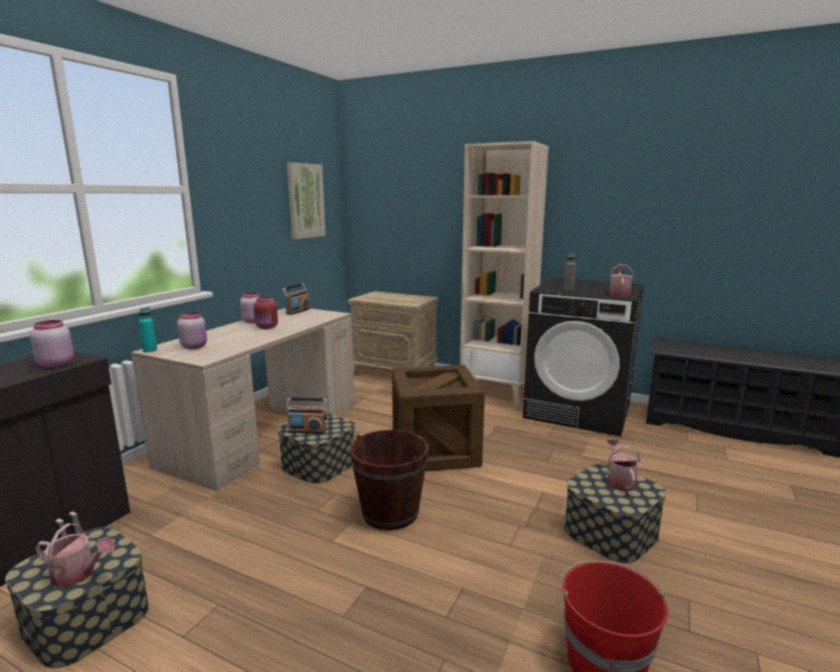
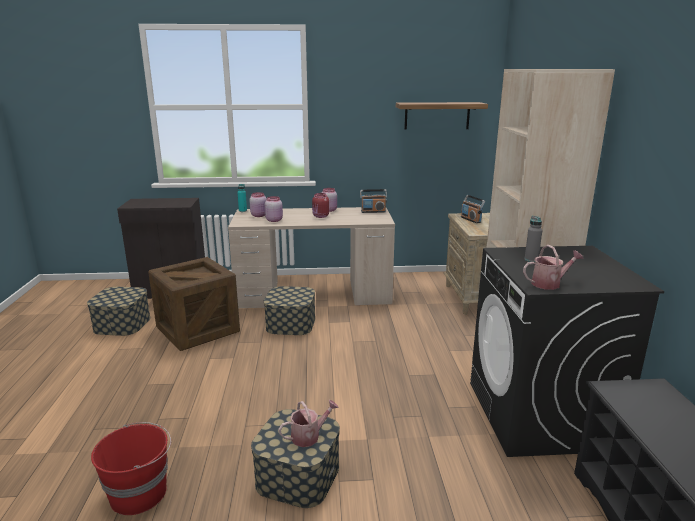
camera: 60 degrees right, 5 degrees up
(56, 364) = (173, 204): pink jar -> pink jar (274, 220)
(78, 574) = (110, 299): watering can -> none
(305, 201) = (437, 115): picture -> shelf
(307, 431) = (280, 295): radio -> radio (471, 219)
(390, 512) = (252, 367): brown bucket -> none
(435, 451) = (353, 358): crate -> crate (198, 329)

